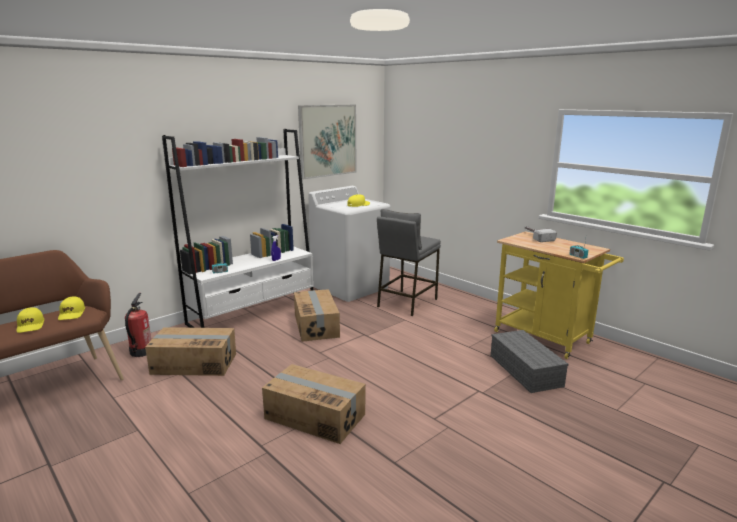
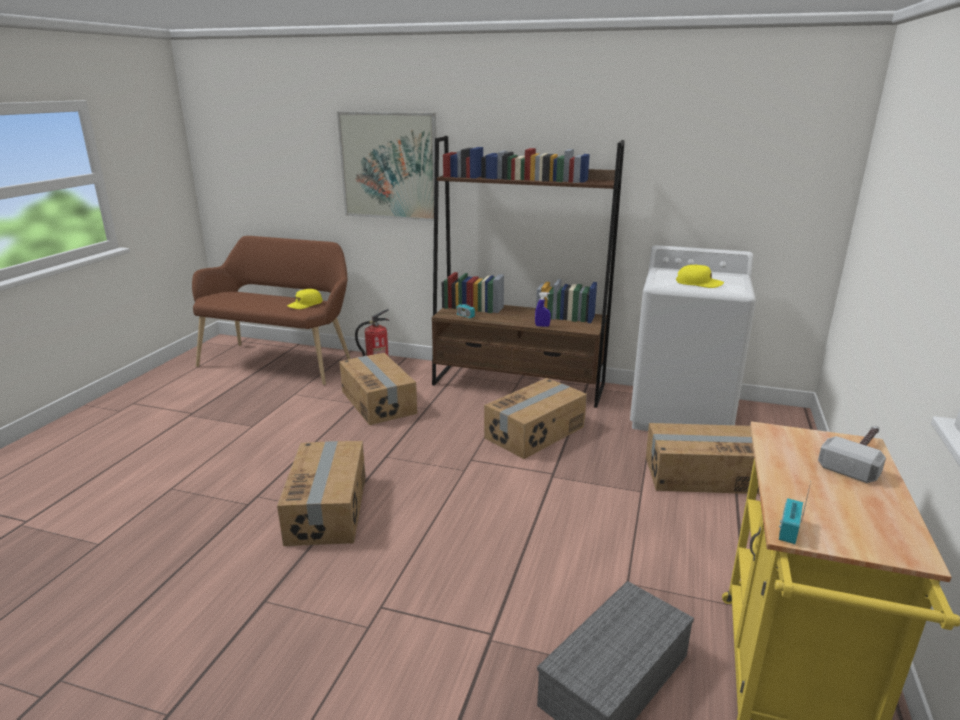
camera: 60 degrees right, 5 degrees up
(30, 325) = (272, 302): yellow cap -> none
(253, 312) = (518, 385): white bookcase -> brown bookcase
(328, 140) = (714, 167): picture -> picture (389, 166)
(406, 303) = (701, 474): grey stool -> cardboard box

